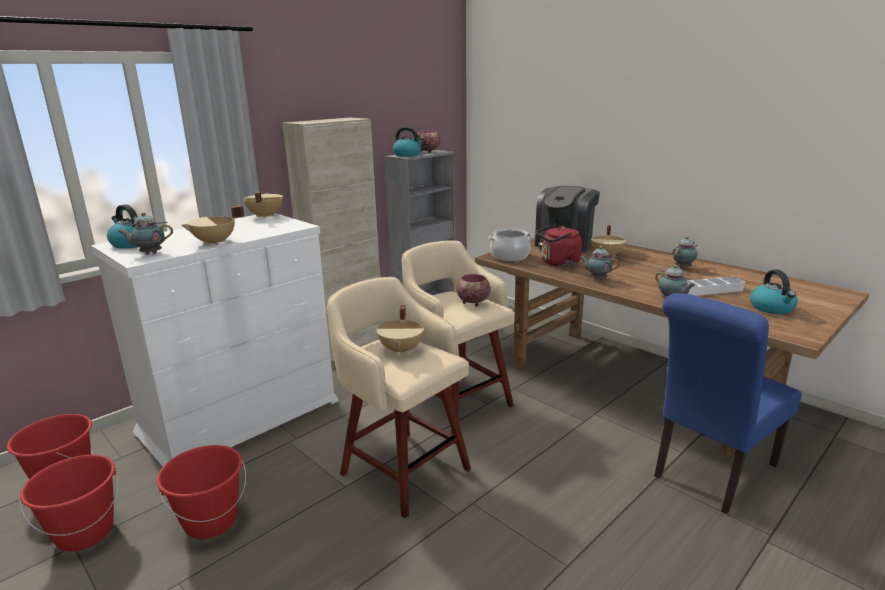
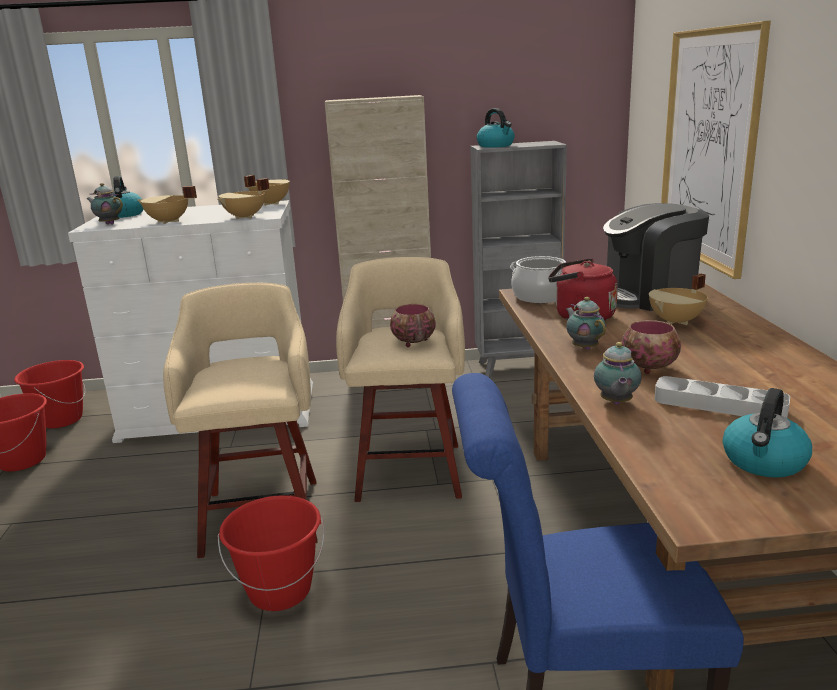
camera: 40 degrees right, 0 degrees up
(211, 522) = (86, 488): red bucket -> red bucket (280, 591)
(402, 350) = (247, 370): beige cooking pot -> beige cooking pot (245, 217)
(428, 151) = (536, 143): bowl -> bowl (650, 367)
(568, 150) = (708, 148): none -> picture
(683, 267) = (762, 363): teapot -> none

